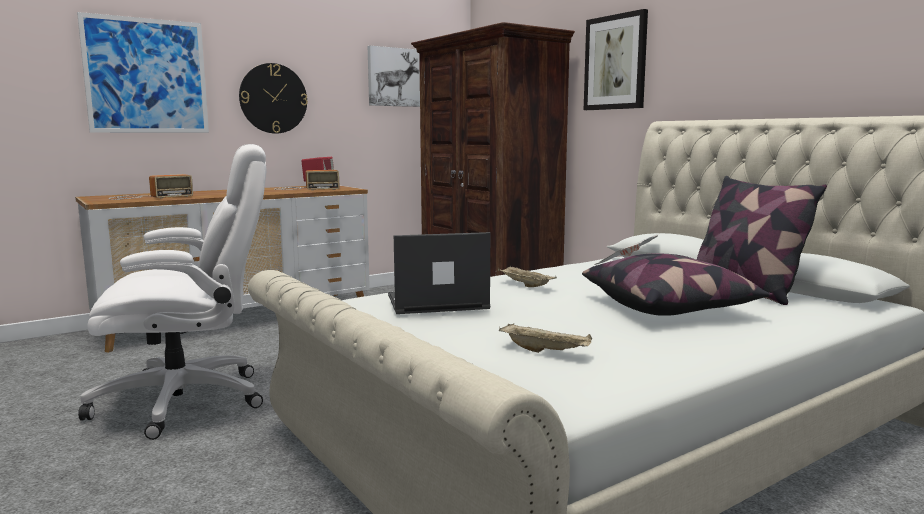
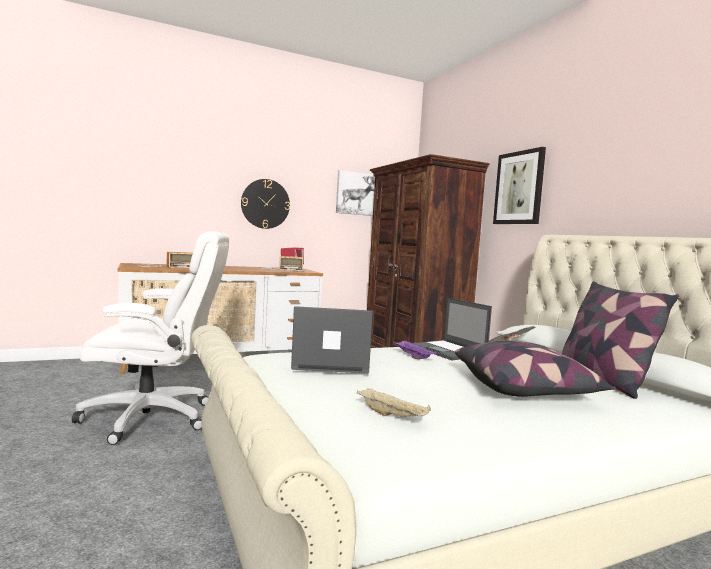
camera: 10 degrees right, 5 degrees down
(146, 76) = (178, 183): picture -> none
(525, 285) = (412, 357): beige tray -> purple tray
(562, 274) = (449, 351): none -> laptop

